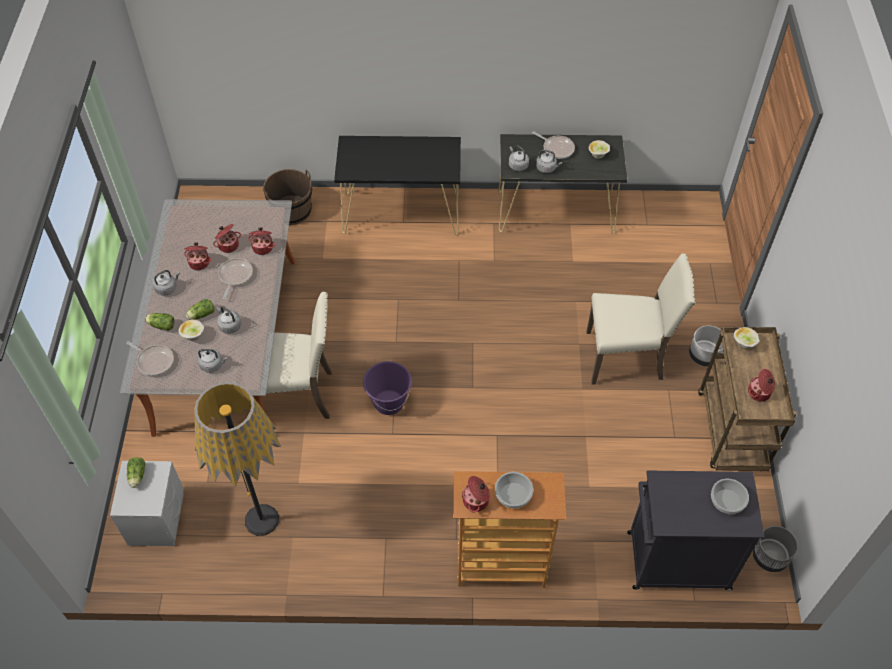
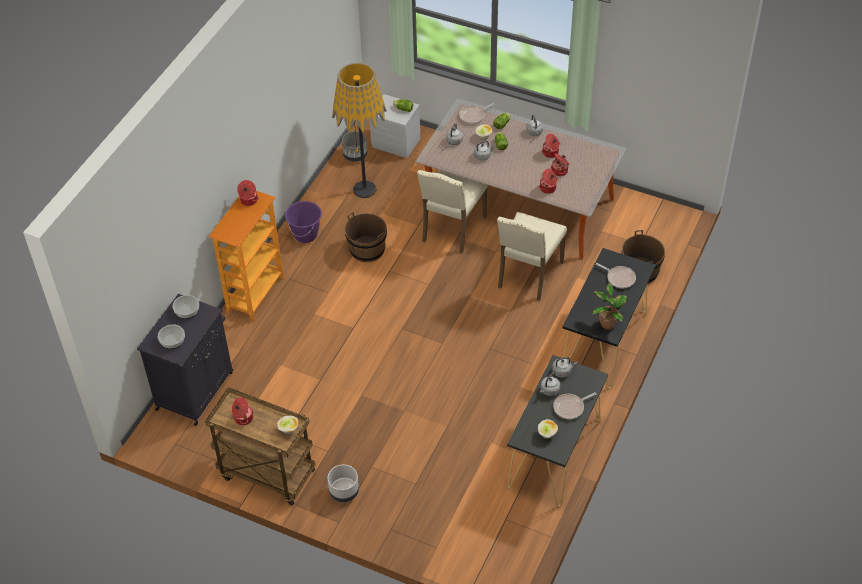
camera: 115 degrees right, 5 degrees down
(235, 276) = (527, 168): frying pan -> frying pan (619, 278)
(368, 472) = (367, 249): none -> brown bucket
(388, 402) = (416, 276): purple bucket -> purple bucket (306, 235)
(437, 150) = (607, 323): none -> potted plant
(513, 495) = (240, 218): bowl -> bowl (187, 311)
(626, 357) = (373, 437): beige chair -> beige chair (528, 275)
(769, 557) = (161, 445): grey planter -> grey planter (355, 155)

